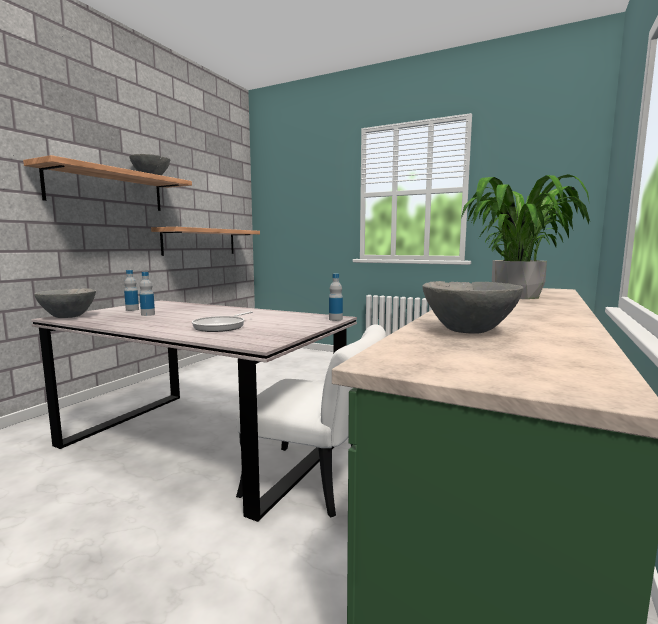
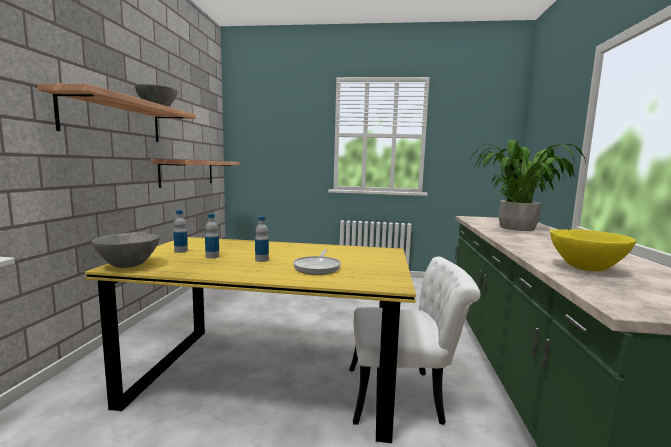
camera: 20 degrees left, 0 degrees up
(204, 440) = (270, 373): grey dining table -> yellow dining table
(335, 319) = (394, 252): bottle -> bottle (262, 260)
(468, 331) = (586, 268): grey bowl -> yellow bowl

